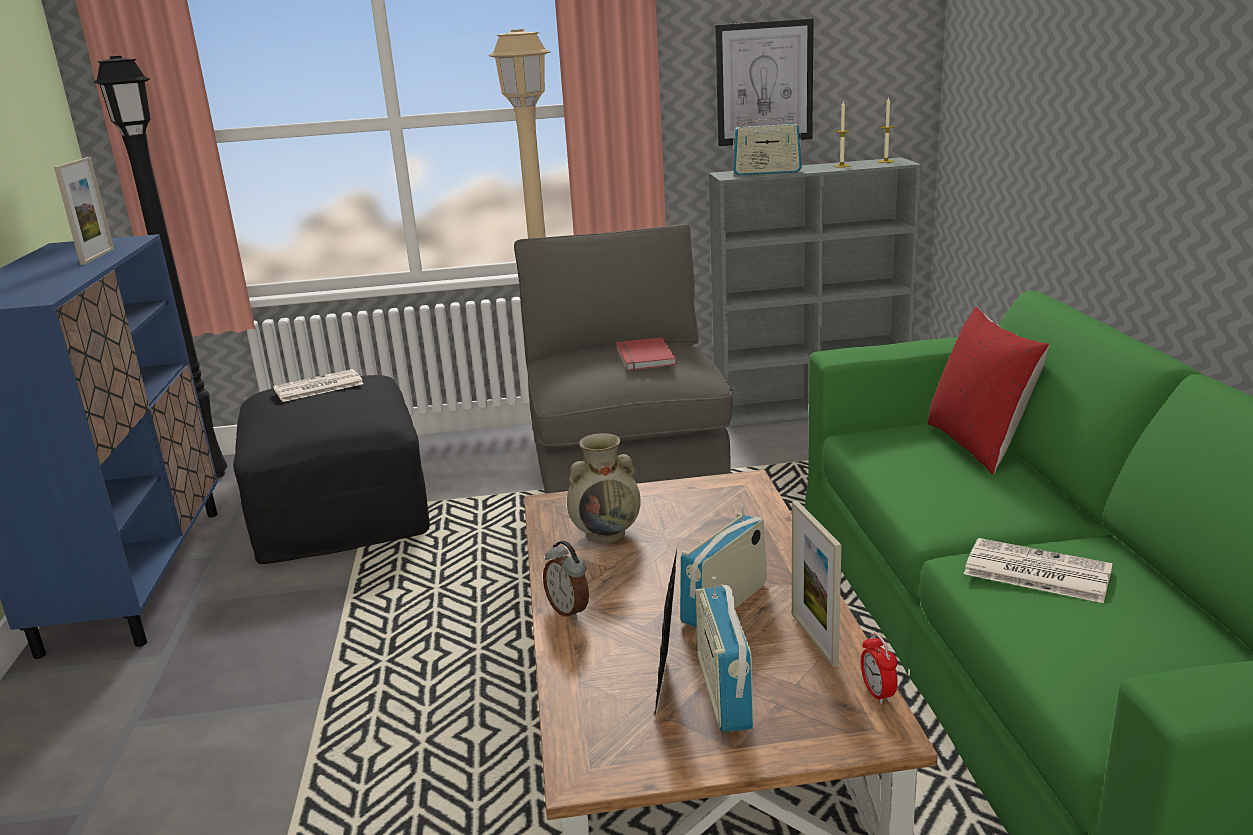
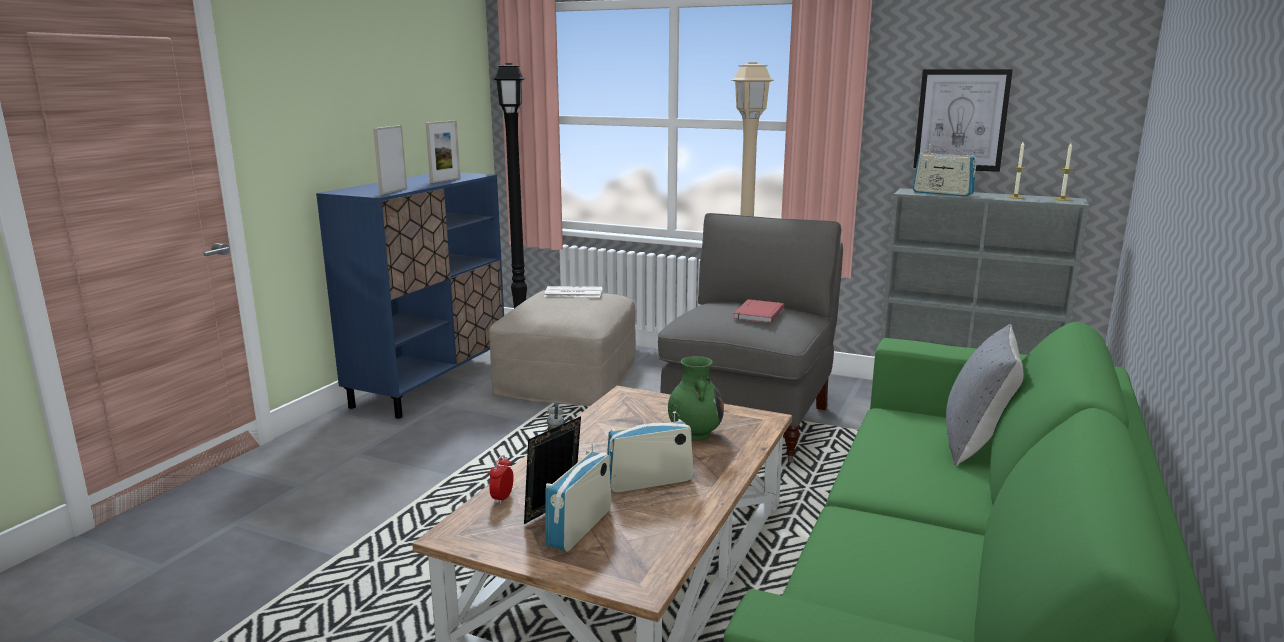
camera: 30 degrees right, 5 degrees down
(338, 506) = (567, 376): black ottoman -> beige ottoman
(607, 533) = (635, 420): beige vase -> none
(695, 526) = (695, 433): none -> green vase
(814, 639) = (675, 521): picture frame -> picture frame (393, 191)
(877, 693) = (670, 565): alarm clock -> alarm clock (502, 498)
(979, 445) = (976, 444): red pillow -> grey pillow
(1035, 571) = (884, 536): newspaper -> none

